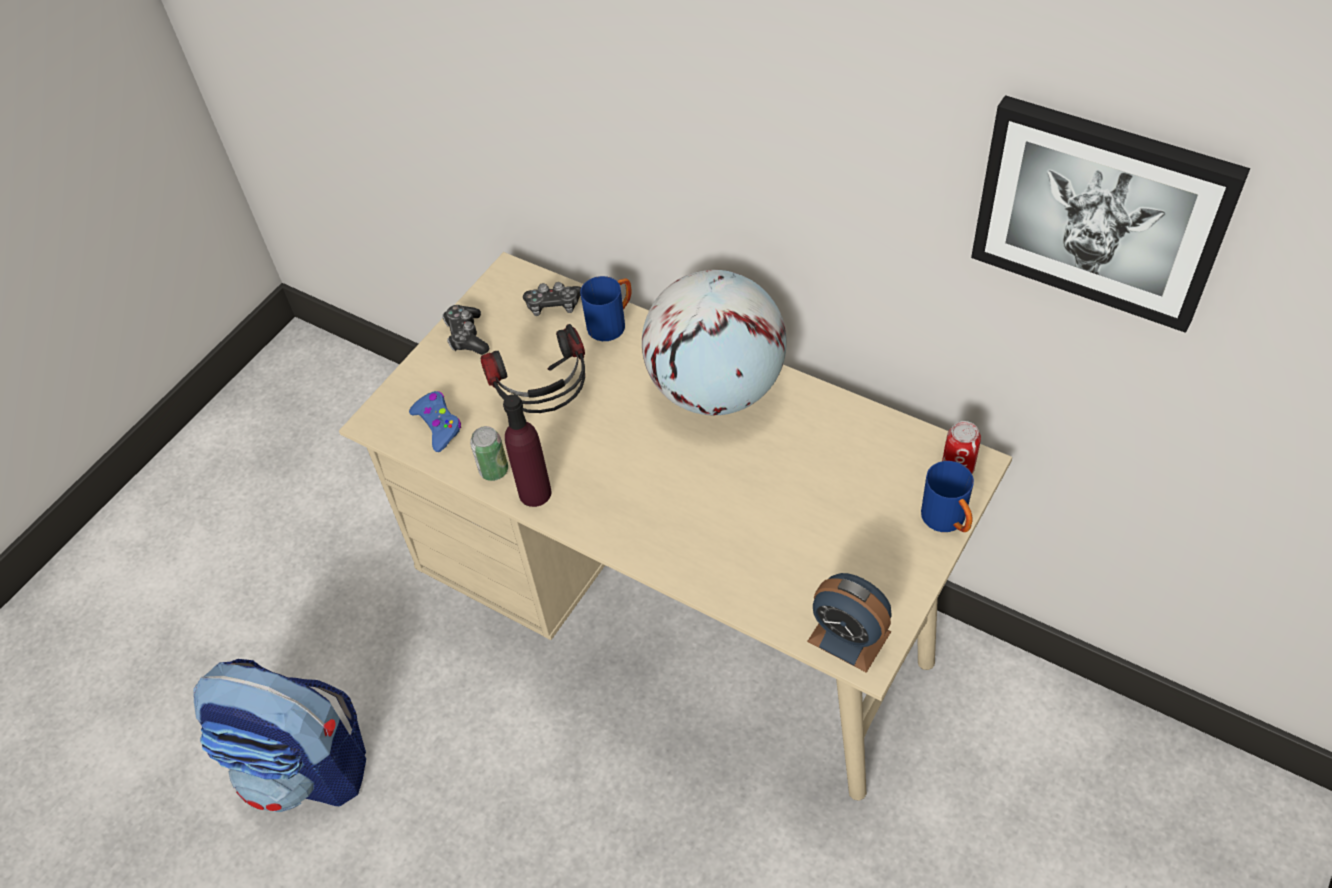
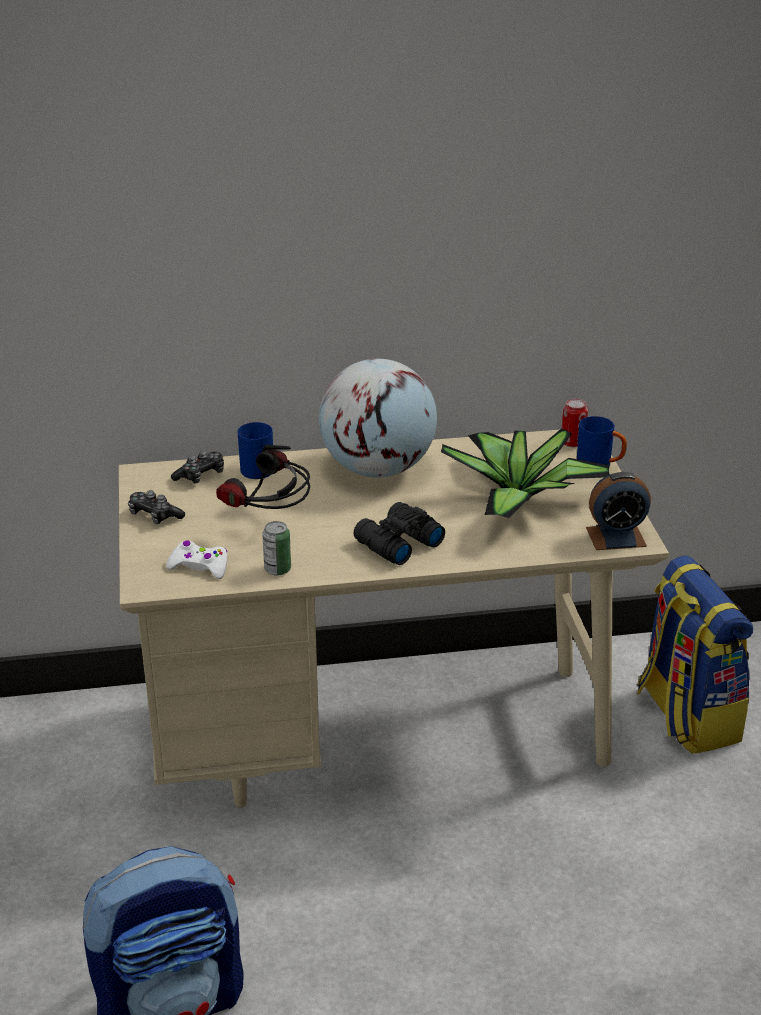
camera: 45 degrees left, 20 degrees down
(438, 425) = (200, 566): blue game controller -> white game controller
(535, 493) = (324, 566): purple bottle -> none
(627, 503) = (396, 543): none -> black binoculars
(811, 517) = (520, 498): none -> potted plant
(998, 797) = (686, 715): none -> backpack
(1101, 211) = (626, 189): picture -> none

